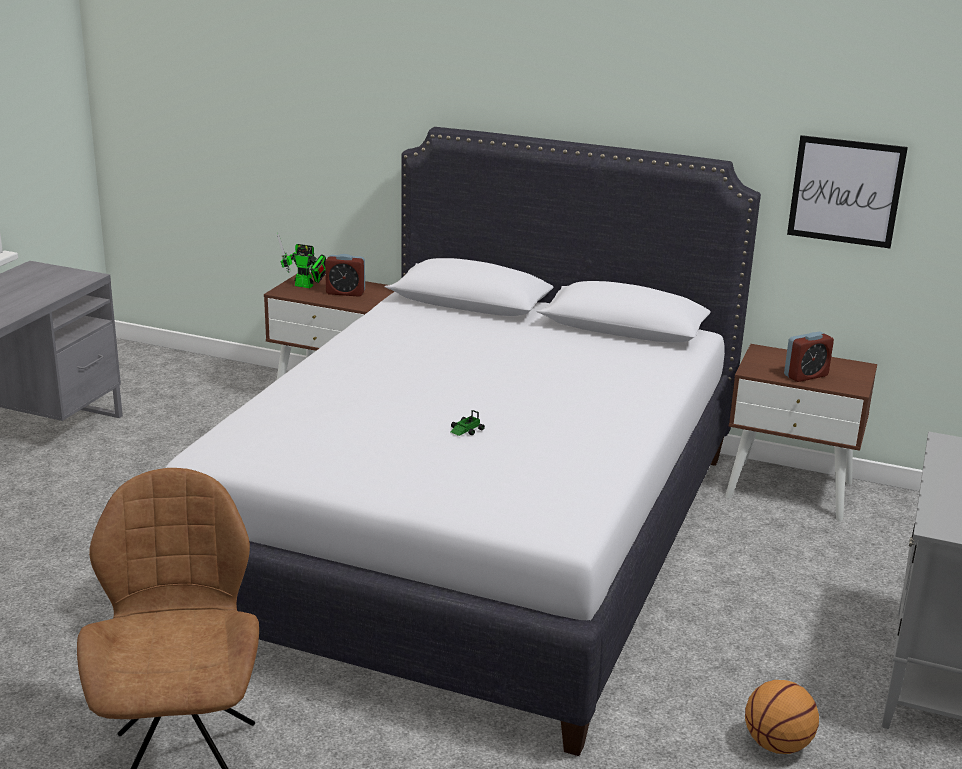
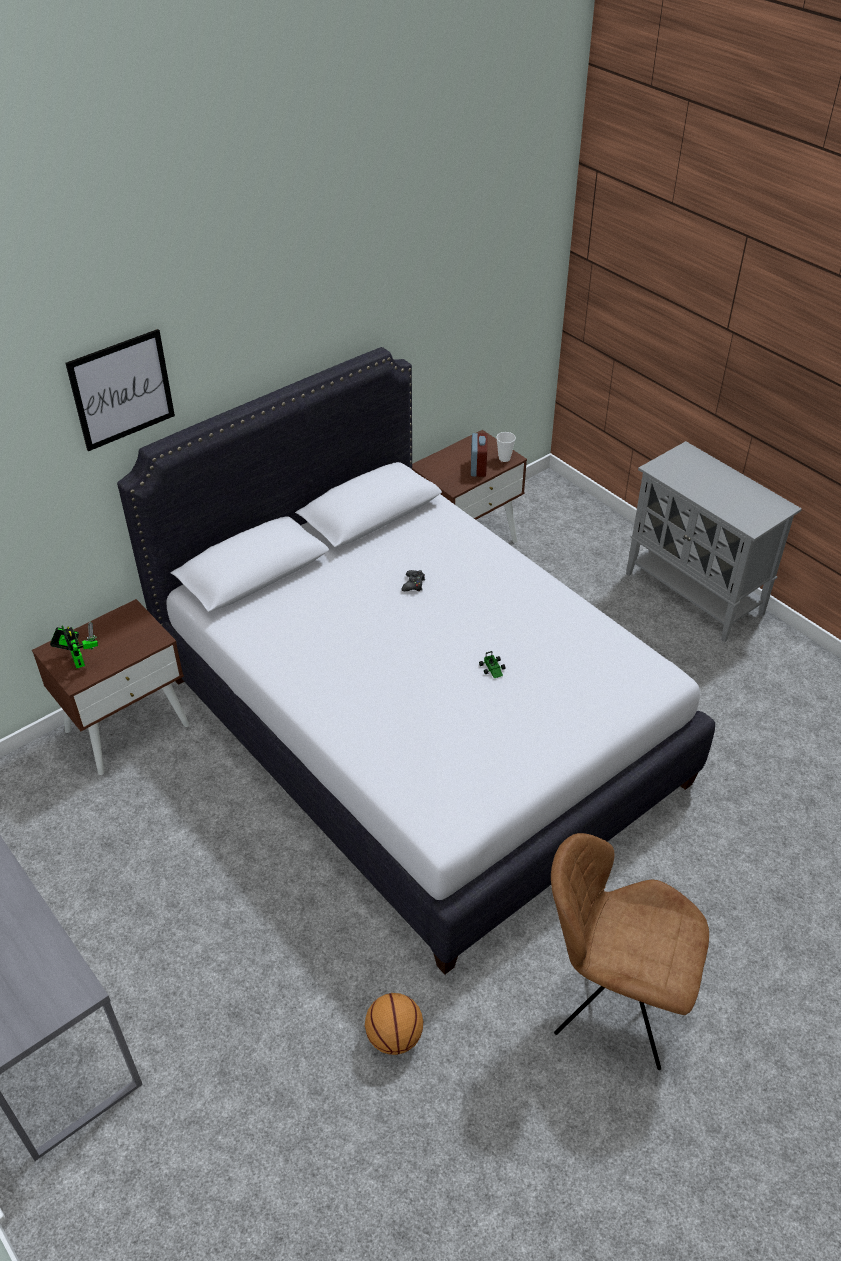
camera: 60 degrees left, 20 degrees up
(306, 286) = (77, 659): toy robot -> toy robot turned 75 degrees counterclockwise
(345, 293) = (118, 639): alarm clock -> none
(545, 367) = (413, 584): none -> black game controller
(777, 745) = (720, 692): basketball -> basketball (395, 1037)
(845, 191) = (449, 327): picture -> picture (122, 390)
(847, 385) = (504, 458): none -> cup

